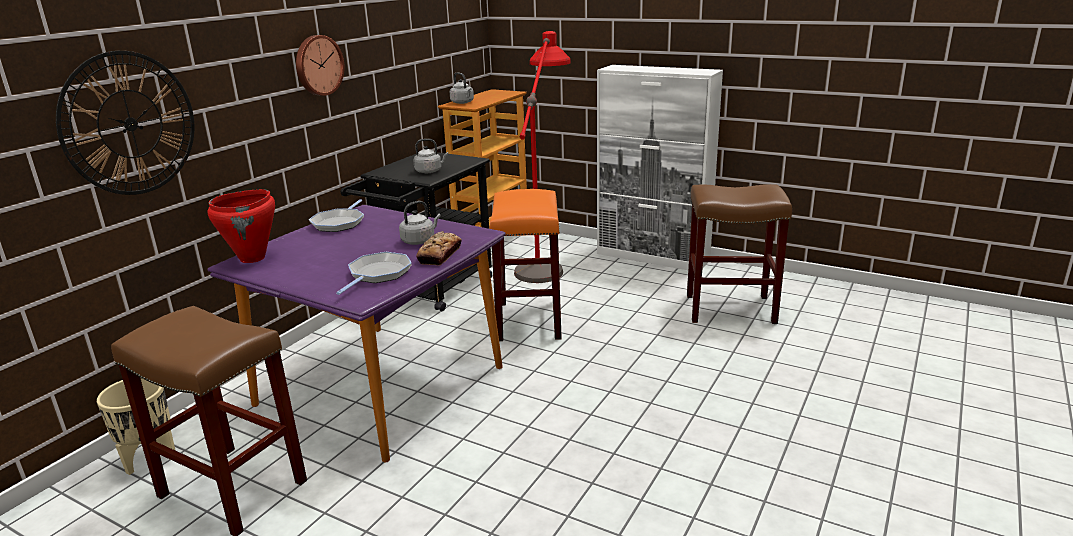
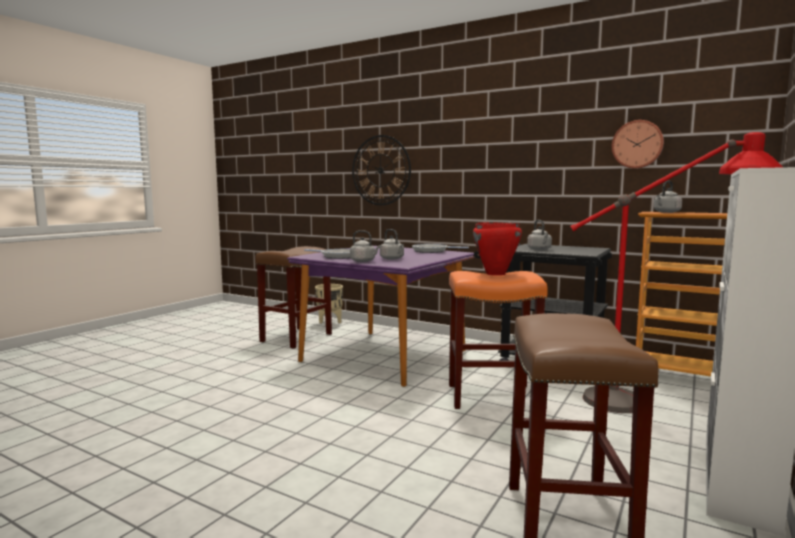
camera: 90 degrees right, 15 degrees down
(253, 258) = (375, 247): red cooking pot -> red cooking pot (495, 274)
(318, 65) = (504, 155): wall clock -> wall clock (637, 144)
(440, 255) = (364, 261): bread -> grey kettle

